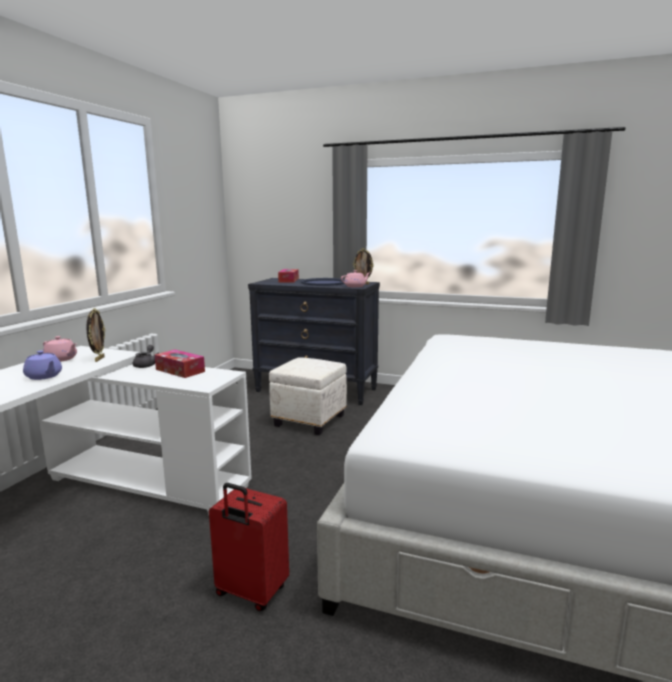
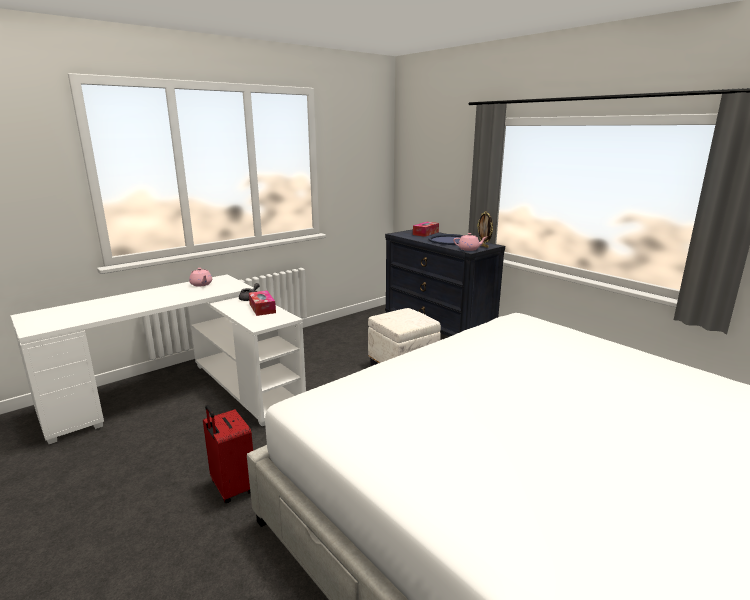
camera: 30 degrees right, 5 degrees up
(44, 376) = (175, 297): purple teapot -> none
(99, 359) = (221, 289): picture frame -> none

